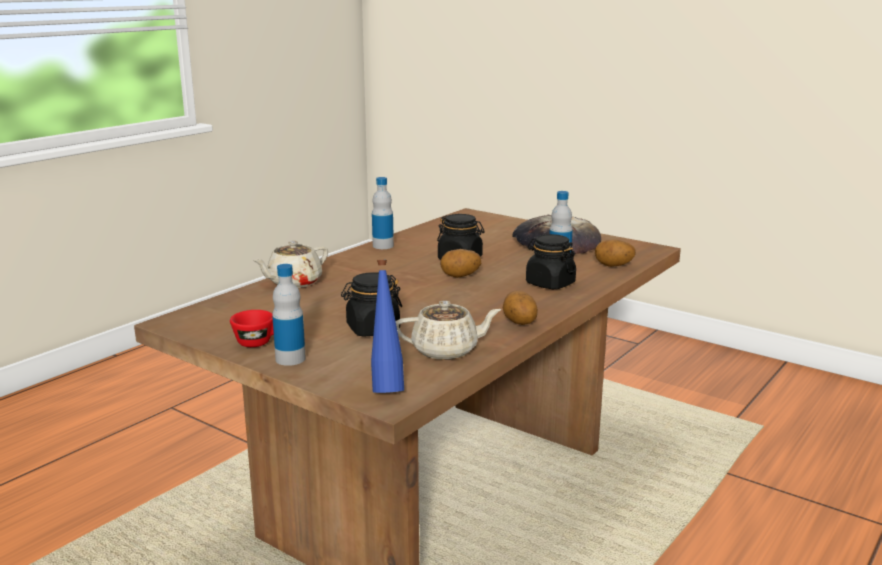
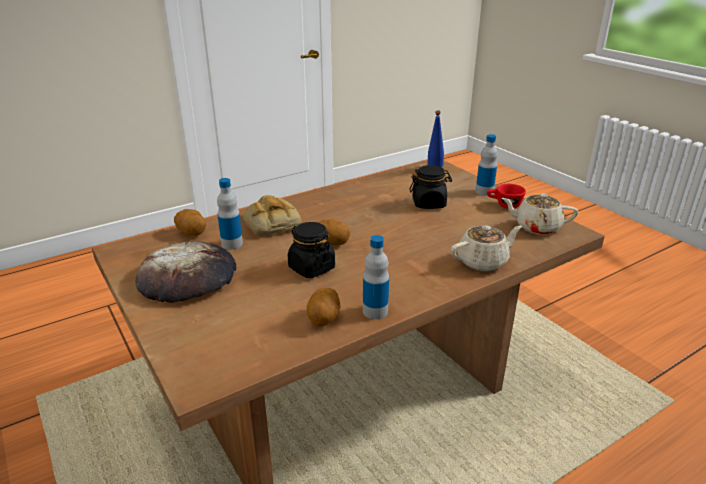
camera: 160 degrees left, 10 degrees up
(446, 350) = (391, 183): beige teapot -> beige teapot (536, 227)
(519, 323) = (332, 193): potato -> potato (324, 319)
(550, 284) = (270, 222): black jar -> bread

